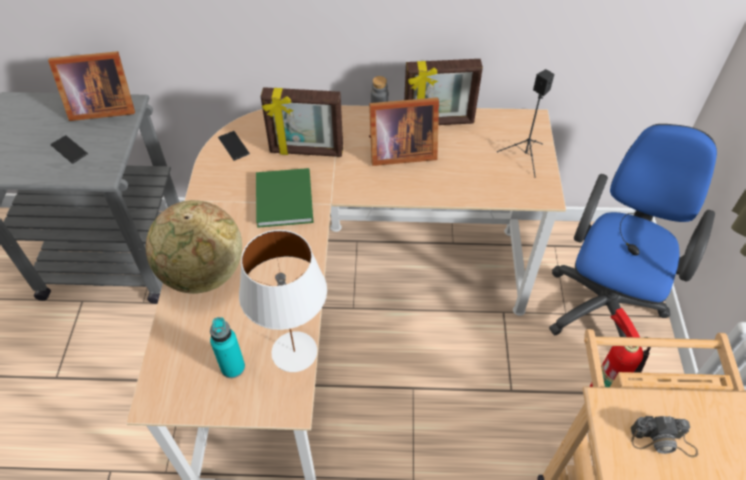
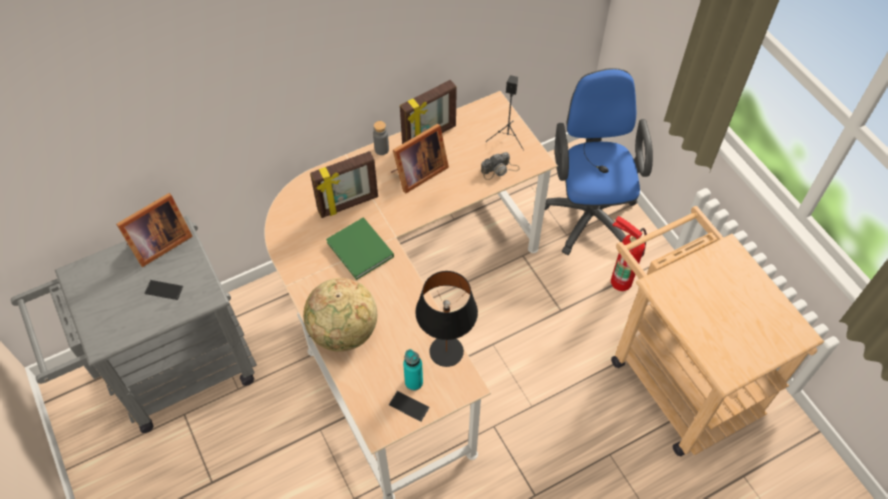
camera: 30 degrees left, 5 degrees up
(233, 146) = (288, 225): phone -> phone (409, 406)
(295, 351) = (446, 350): white table lamp -> black table lamp
(663, 441) = (695, 290): camera -> camera (500, 170)

